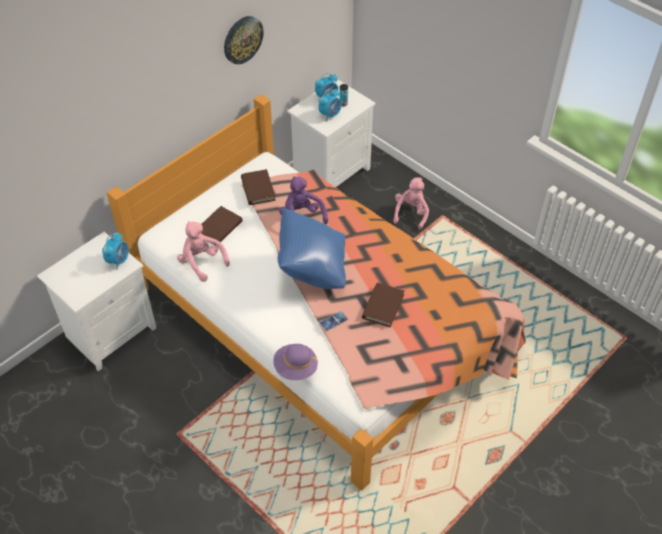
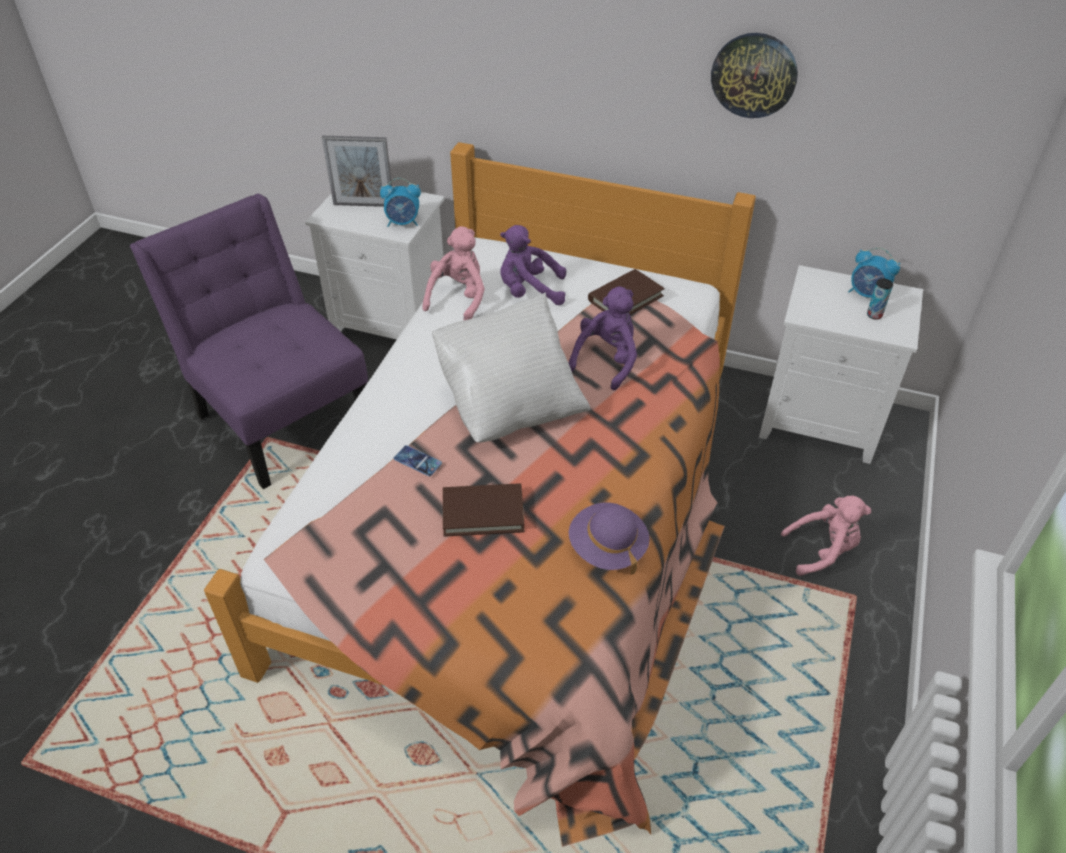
camera: 65 degrees right, 5 degrees down
(81, 275) = (363, 205): none -> picture frame
(160, 421) = (281, 415): none -> purple chair
(219, 228) = (529, 291): brown book -> purple plush toy
(295, 368) = (315, 453): purple hat -> purple hat (607, 548)
(312, 268) = (510, 403): blue pillow -> white pillow
(330, 114) = (835, 309): alarm clock -> none

